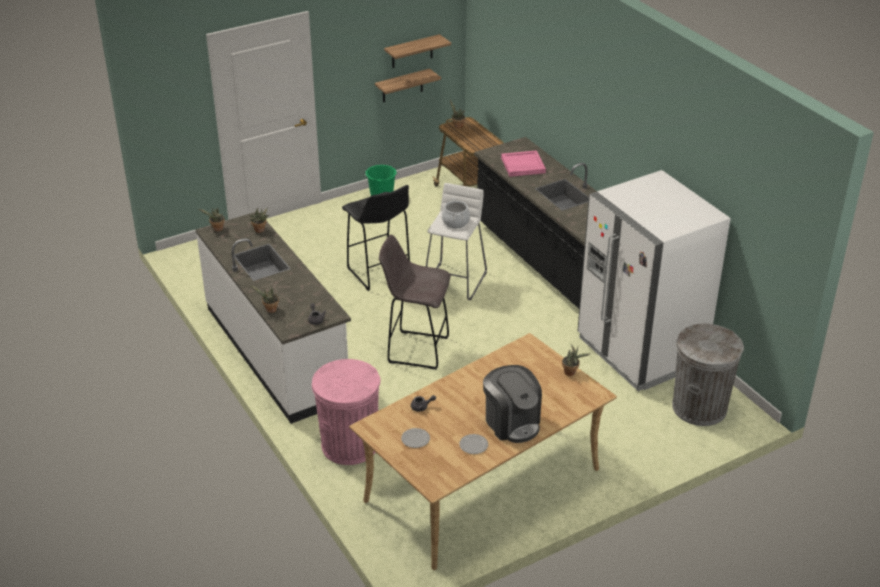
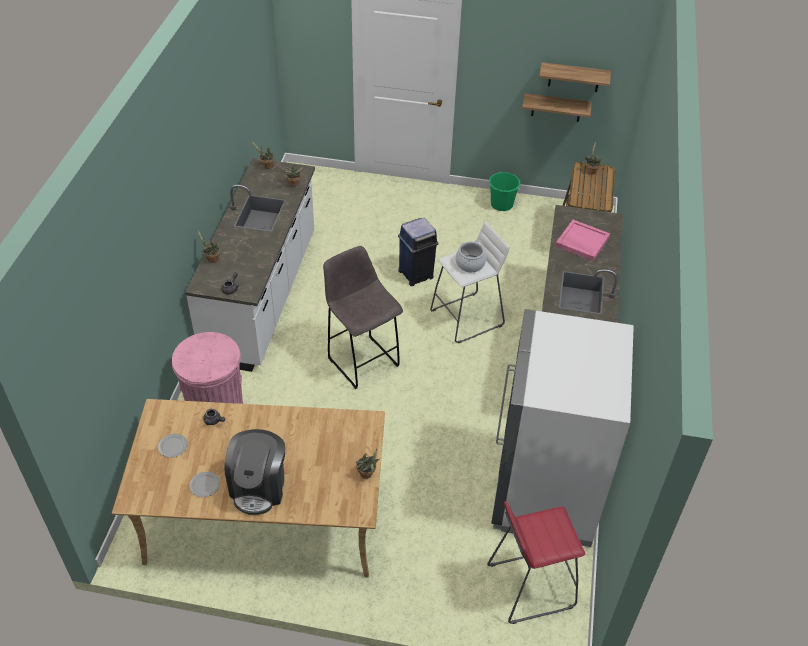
camera: 40 degrees right, 10 degrees up
(379, 273) = (416, 274): black stool -> blue trash can
(699, 407) = (529, 585): grey trash can -> red stool

